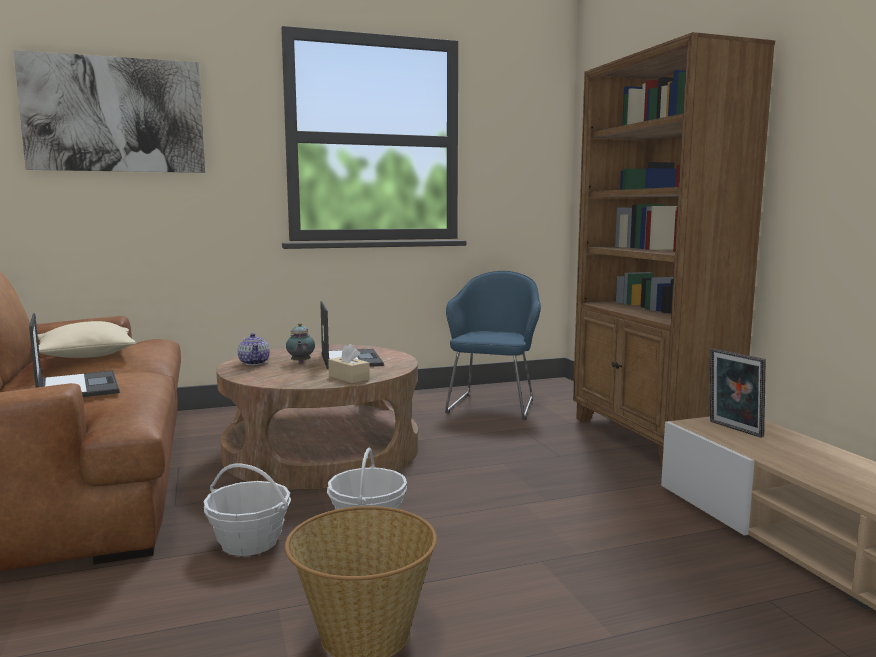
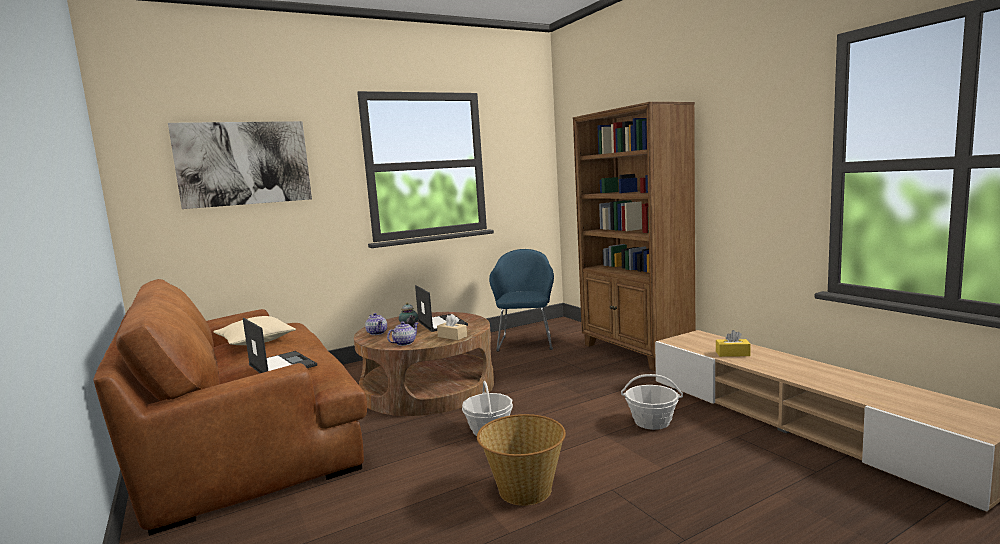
camera: 10 degrees left, 0 degrees up
(249, 542) = (420, 451): basket -> basket (652, 422)
(275, 379) = (404, 343): none -> teapot
(733, 429) = (696, 341): picture frame -> none
(788, 456) = (732, 354): none -> yellow tissue box

